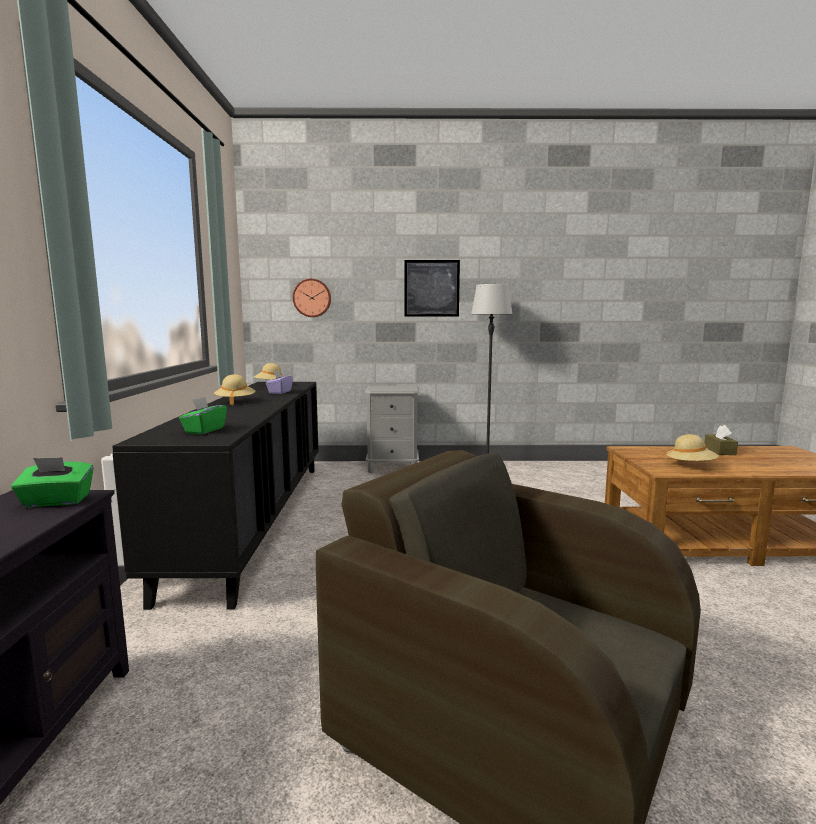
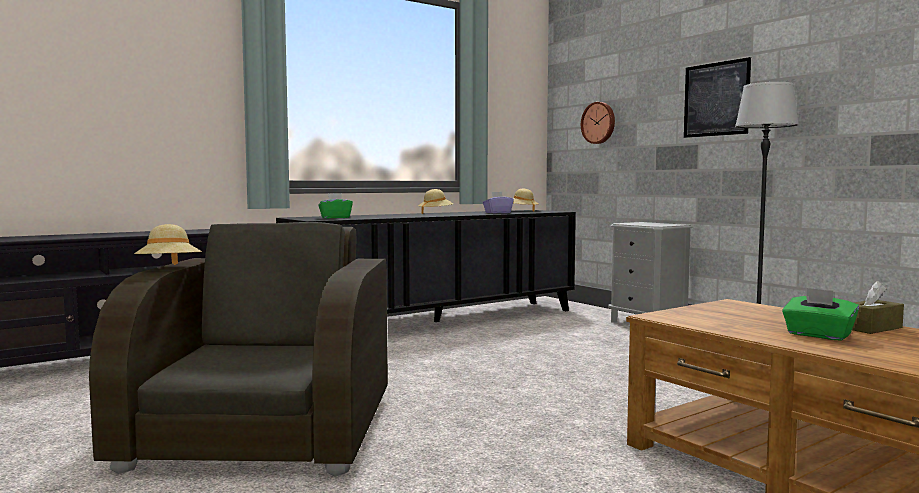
camera: 55 degrees right, 5 degrees down
(56, 501) = (198, 231): green tissue box -> green tissue box (818, 335)
(690, 466) = (723, 322): beige hat -> beige hat (169, 268)

